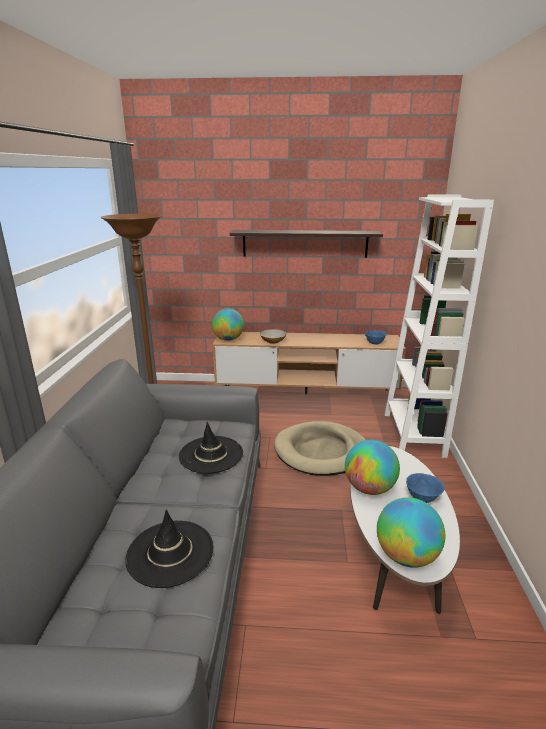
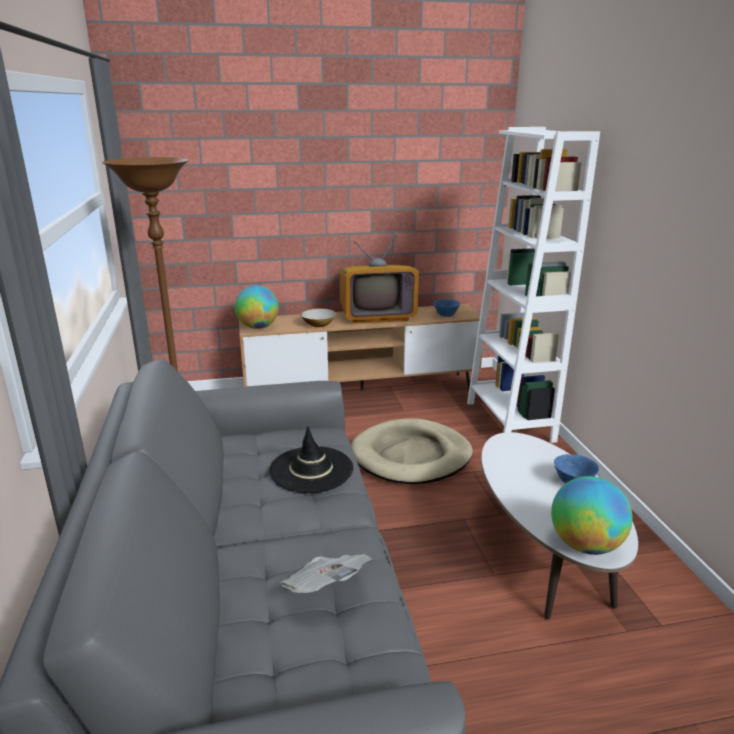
camera: 15 degrees left, 0 degrees up
(170, 553) = (325, 590): black hat -> newspaper
(305, 243) = (348, 193): shelf -> none
(320, 338) = (377, 316): none -> television
(369, 488) = (511, 481): globe -> none

